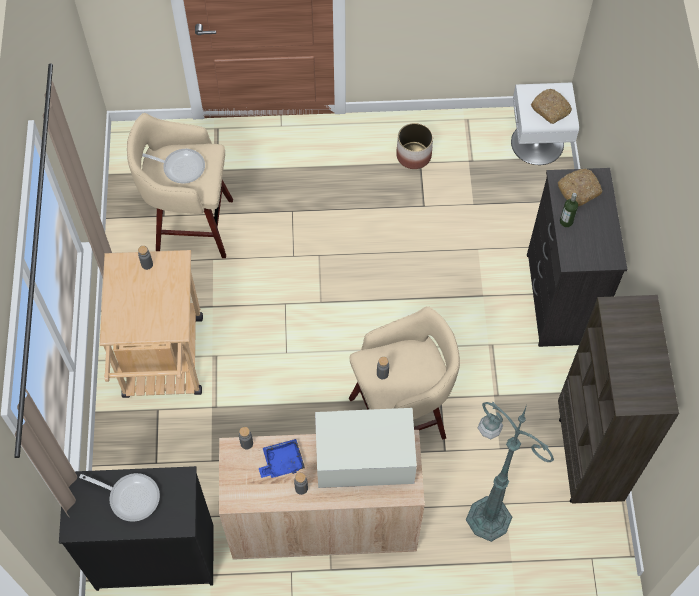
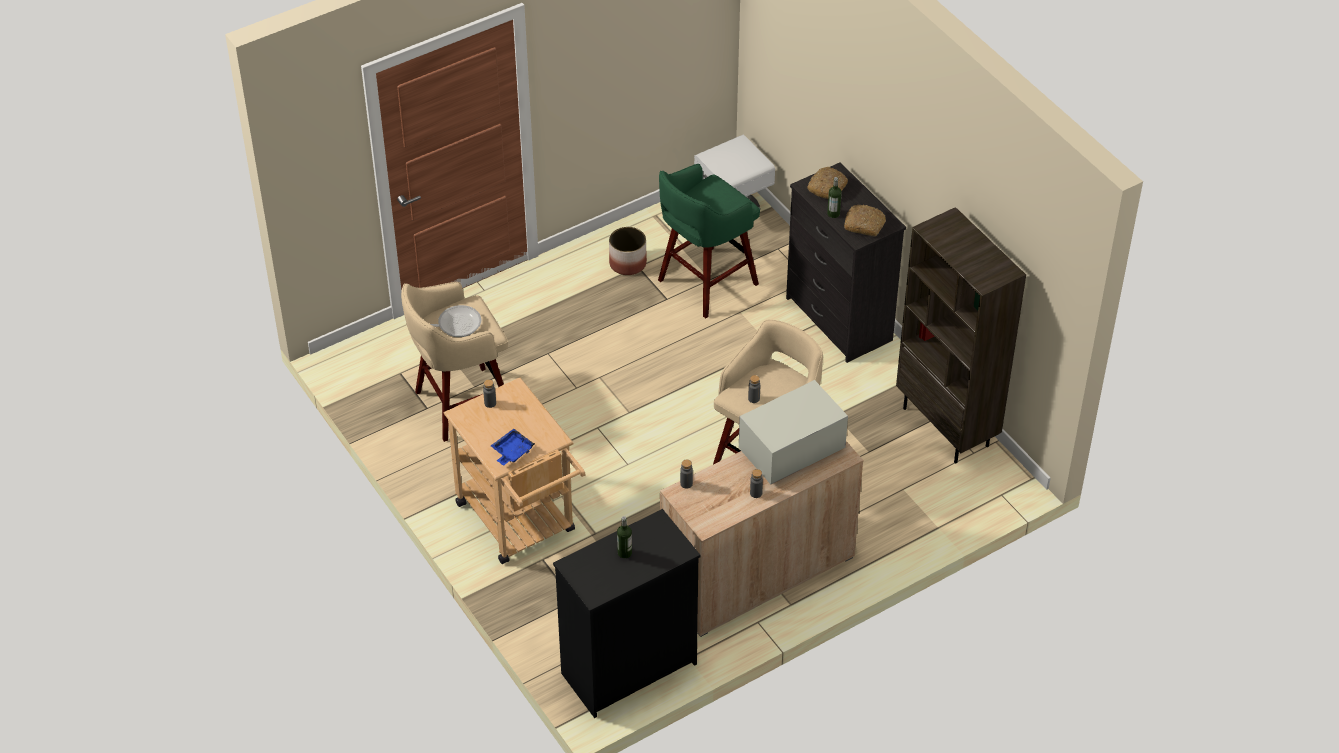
camera: 30 degrees left, 15 degrees down
(130, 496) = (624, 553): frying pan -> bottle
(282, 462) = (726, 483): blue tray -> blue tray (512, 452)
(466, 206) = (705, 284): none -> green stool
(487, 517) = (894, 505): green floor lamp -> none
(551, 109) = (740, 161): bread -> bread (864, 225)

